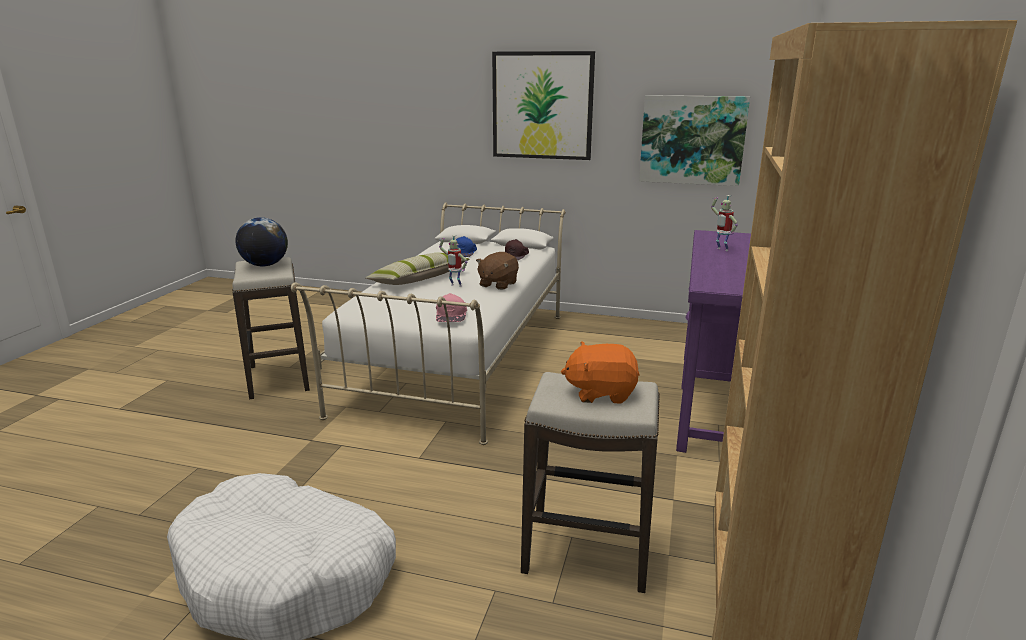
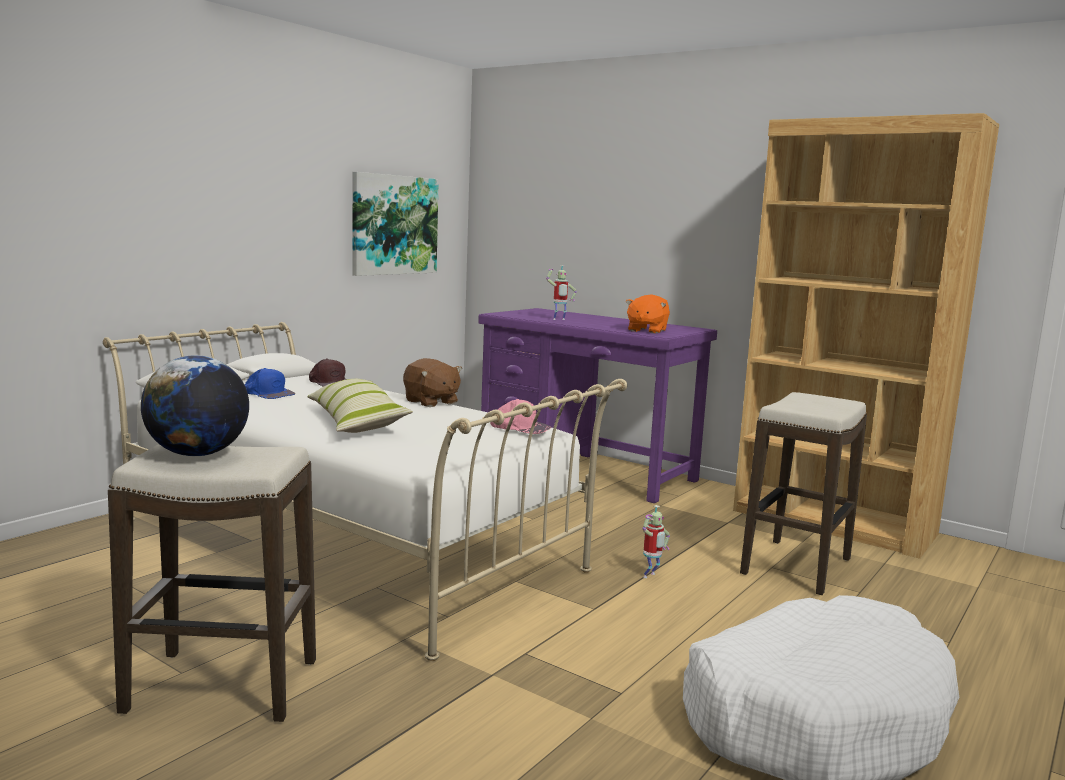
camera: 70 degrees left, 10 degrees down
(455, 286) = (413, 413): toy robot -> toy robot (651, 576)
(542, 106) = (241, 178): picture -> none
(601, 392) = (809, 403): orange plush toy -> orange plush toy (646, 330)

